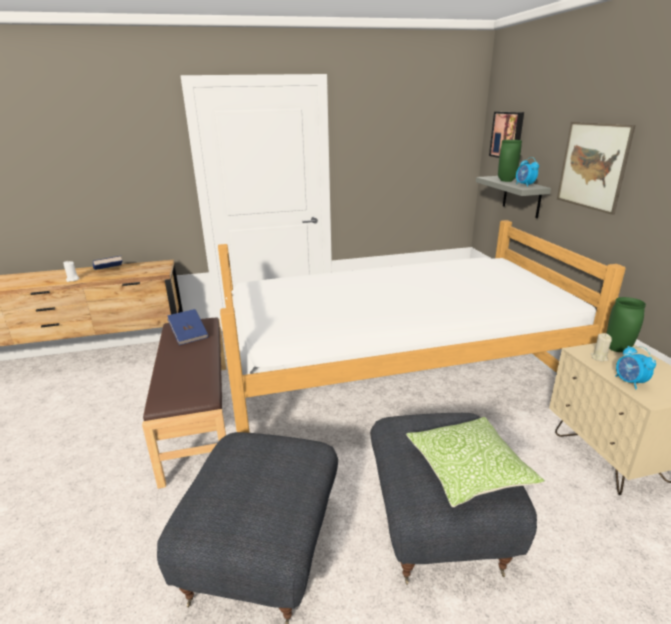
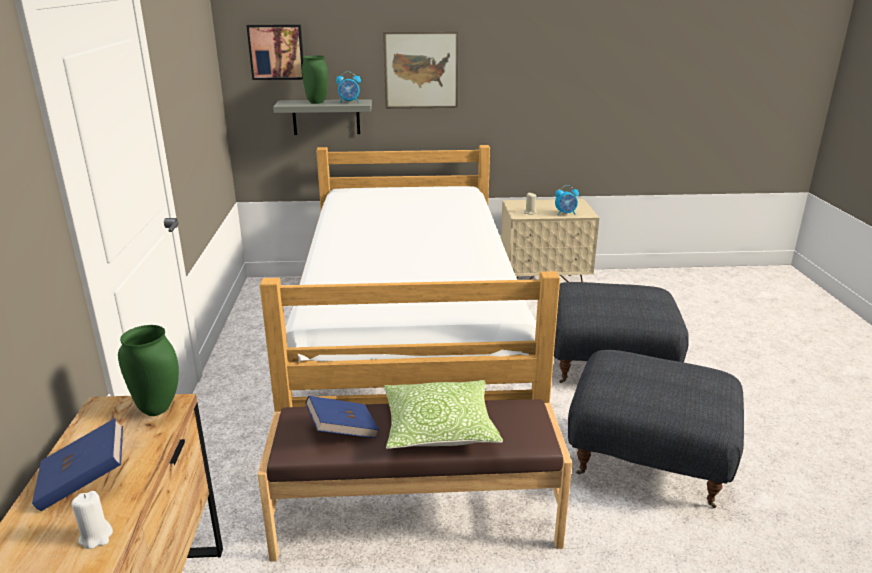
camera: 80 degrees left, 0 degrees up
(468, 470) = (635, 294): pillow -> pillow (439, 428)
(616, 349) = (519, 205): green vase -> green vase (157, 410)

